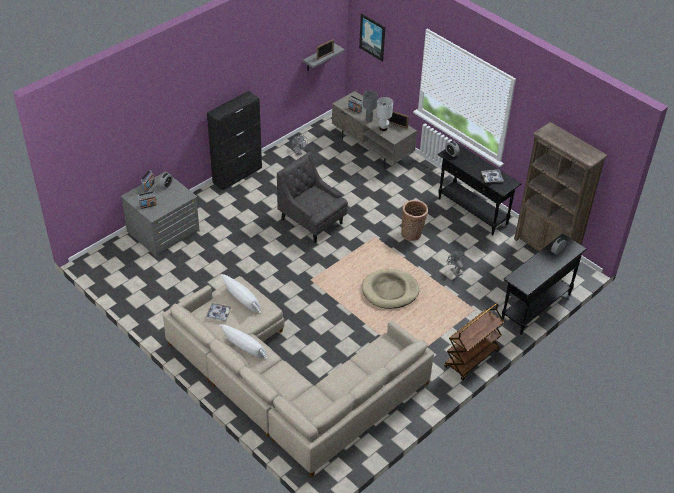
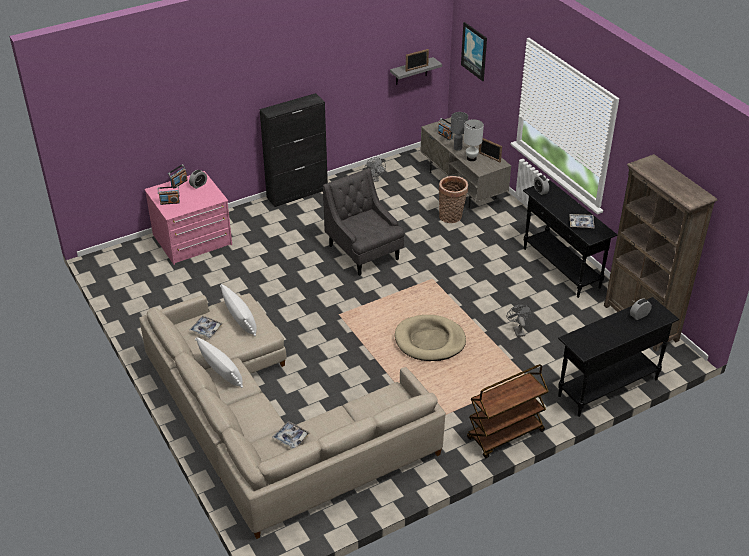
camera: 15 degrees right, 5 degrees down
(164, 232) = (192, 240): grey dresser -> pink dresser
(321, 393) = (291, 438): none -> tray
(412, 234) = (479, 283): basket -> basket (451, 217)

